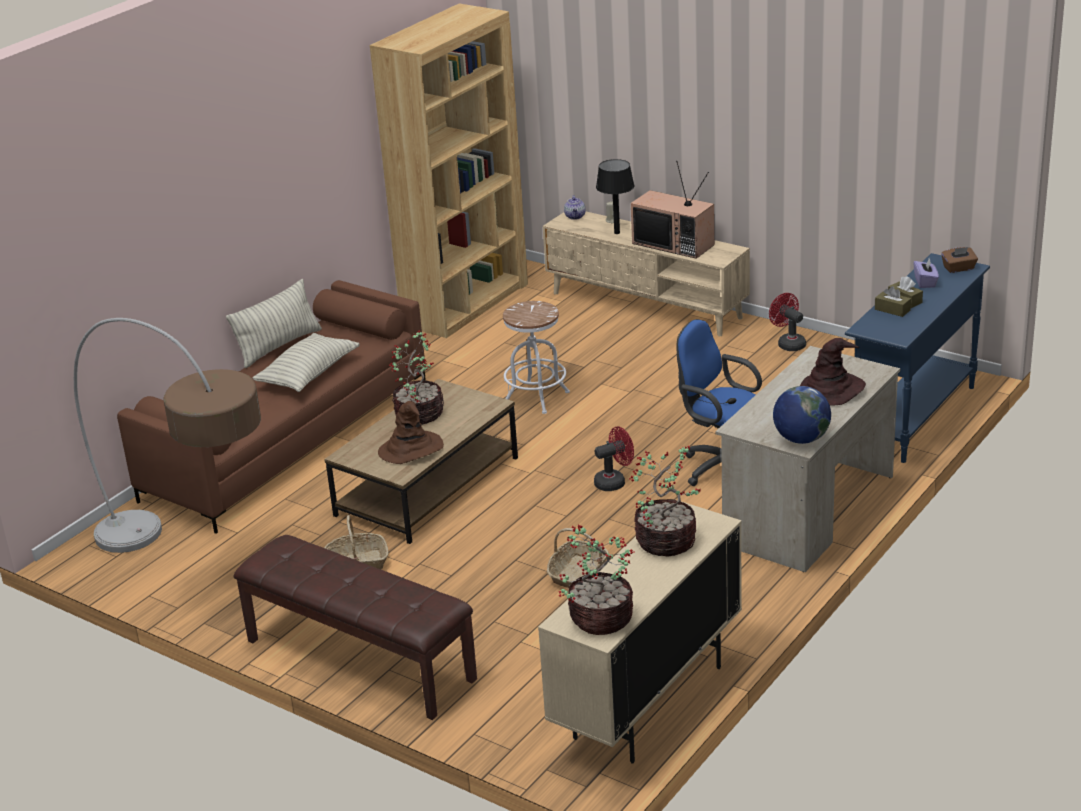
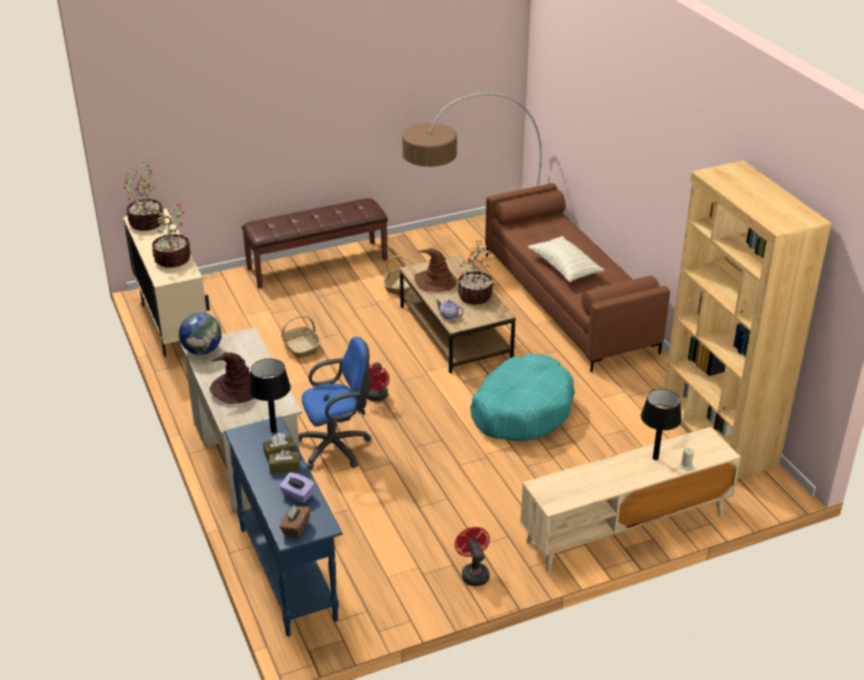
camera: 120 degrees right, 5 degrees up
(279, 346) = (619, 268): pillow -> none
(536, 398) = (522, 410): white stool -> turquoise dog bed
(575, 216) = (715, 451): teapot -> teapot (448, 316)
(675, 244) = (599, 478): television -> none
(788, 343) = (473, 573): red fan -> red fan turned 105 degrees counterclockwise
(869, 325) = (274, 430): none -> black table lamp

